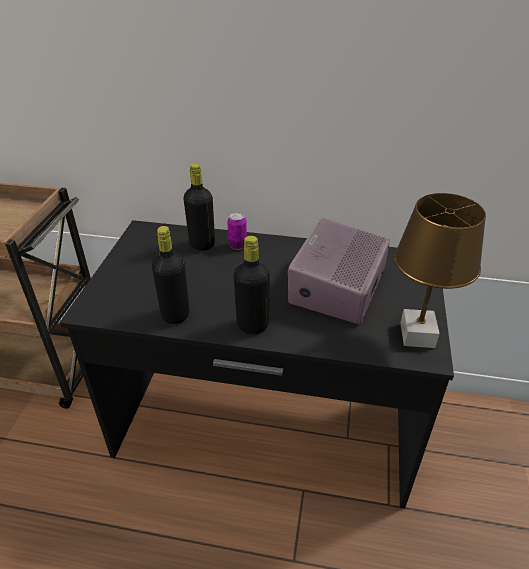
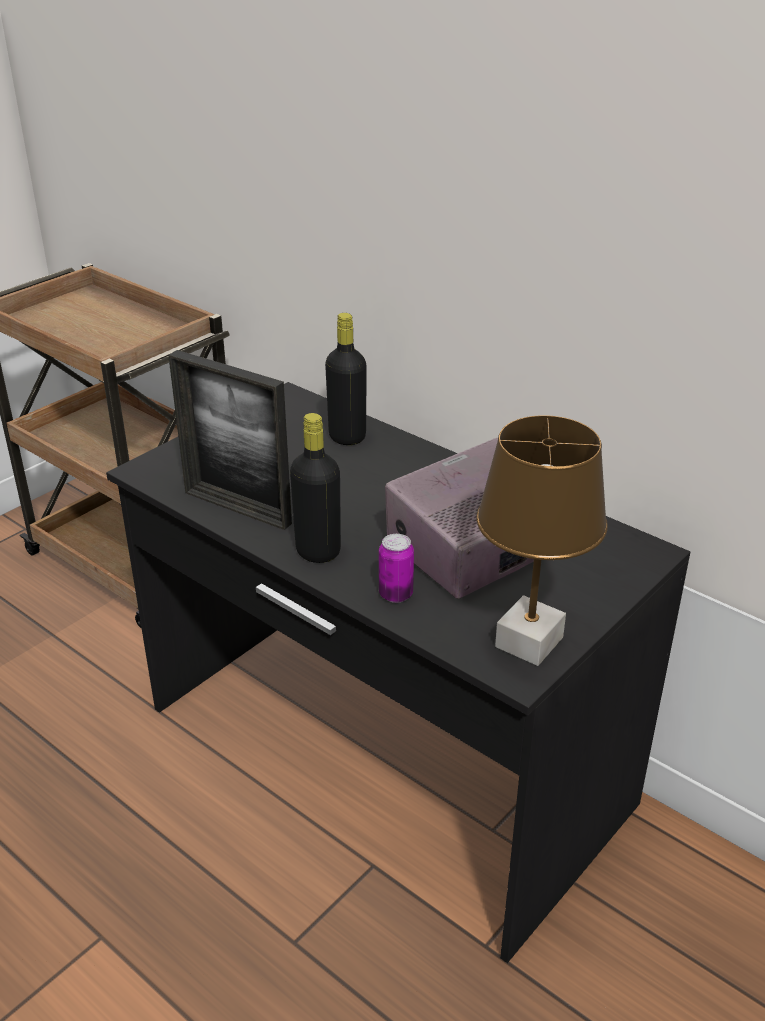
camera: 30 degrees right, 5 degrees down
(175, 315) = (237, 508): black bottle -> picture frame
(237, 246) = (392, 452): can -> can (395, 594)

